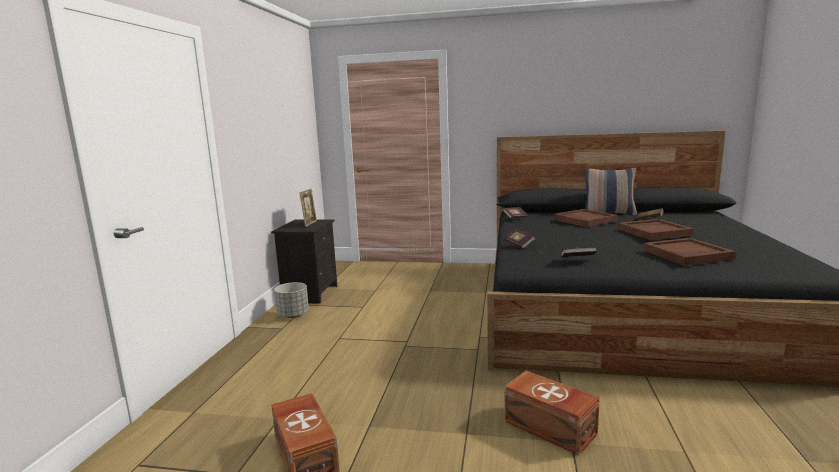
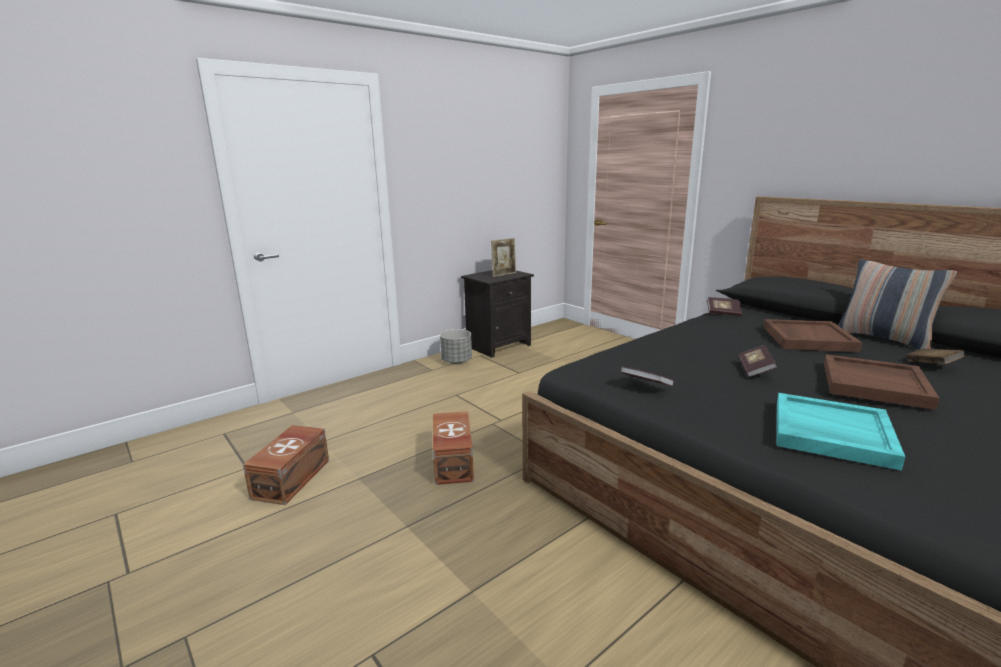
camera: 40 degrees right, 5 degrees up
(519, 244) = (633, 347): book -> book (755, 369)
(550, 428) = (477, 566): brown storage box -> brown storage box (452, 462)
(687, 254) = (830, 433): brown tray -> turquoise tray

